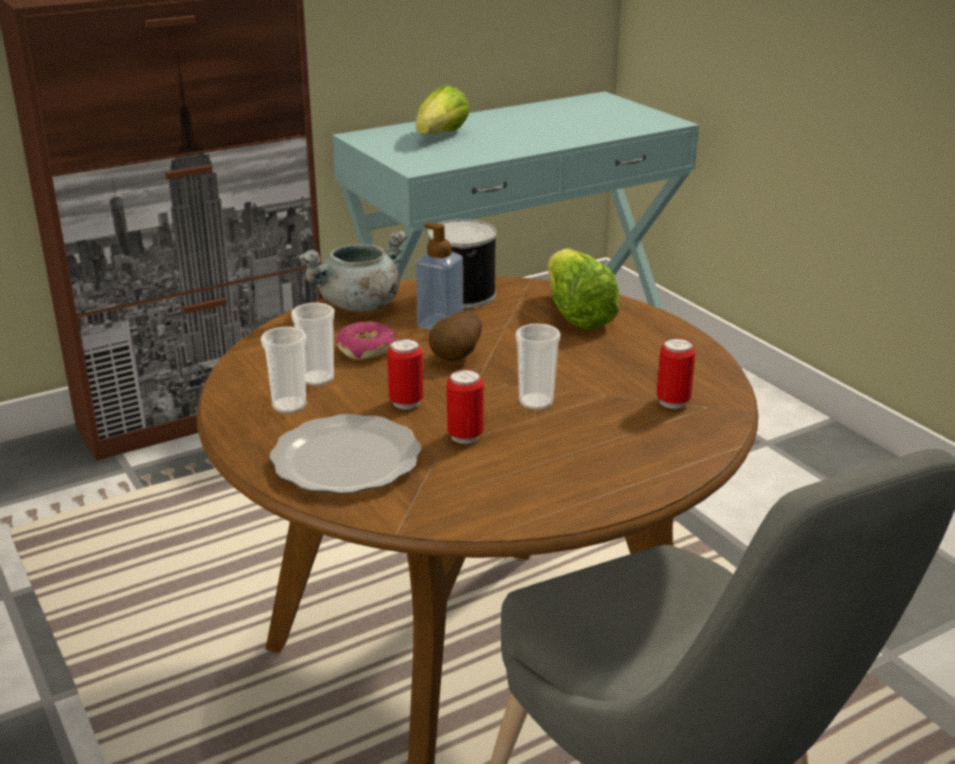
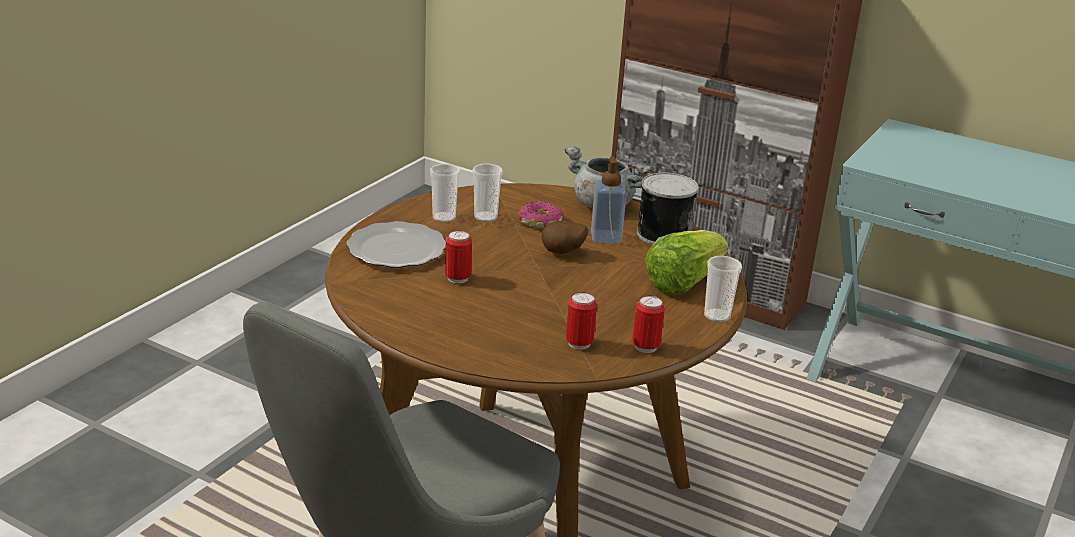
camera: 60 degrees right, 0 degrees up
(406, 402) = (482, 251): can -> can (645, 347)
(441, 136) = (958, 156): lettuce -> none
(536, 402) = (526, 293): cup -> cup (717, 316)

